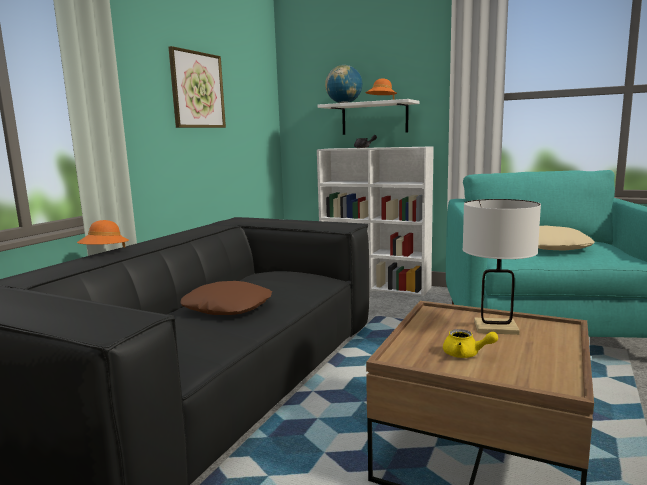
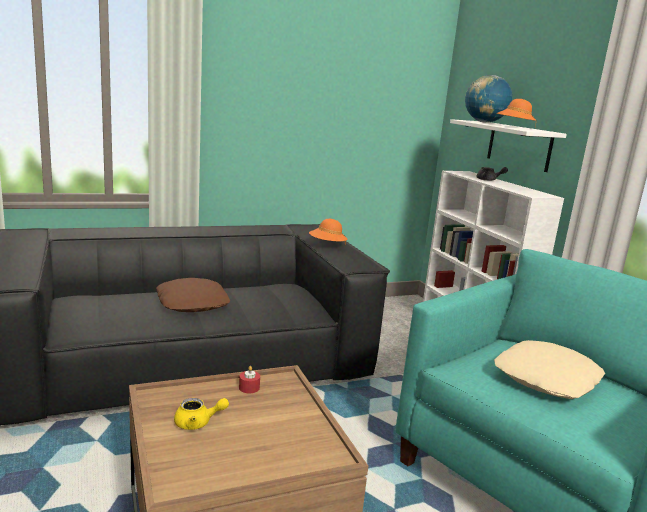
camera: 40 degrees right, 5 degrees up
(105, 253) = (150, 228): orange hat -> orange hat (327, 245)
(197, 90) = (313, 92): picture -> none
(430, 324) = (249, 388): none -> red candle
(466, 354) = (198, 423): yellow teapot -> yellow teapot turned 75 degrees counterclockwise
(496, 327) = (282, 421): white table lamp -> none

